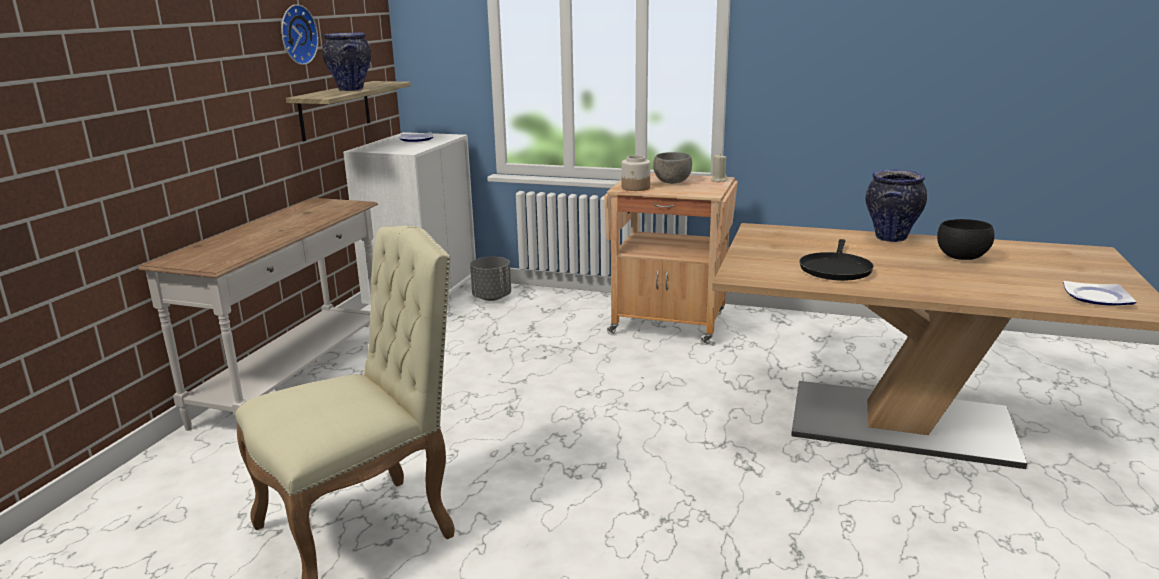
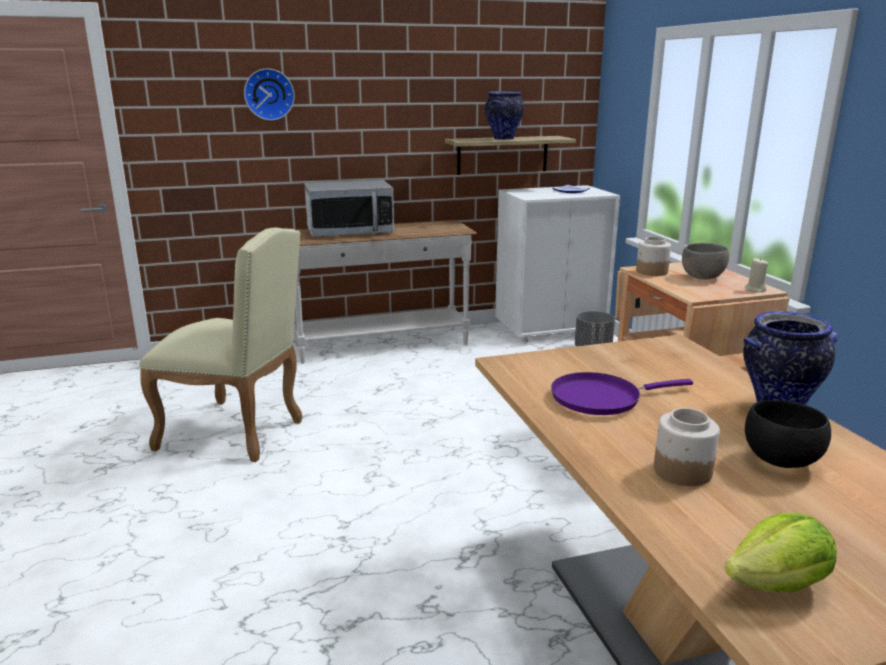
camera: 55 degrees right, 0 degrees up
(245, 239) = (350, 232): none -> microwave
(296, 34) = (467, 90): wall clock -> wall clock (269, 94)
(835, 269) = (601, 398): black frying pan -> purple frying pan
(960, 280) = (681, 471): none -> jar
(1098, 297) = (778, 585): plate -> lettuce

